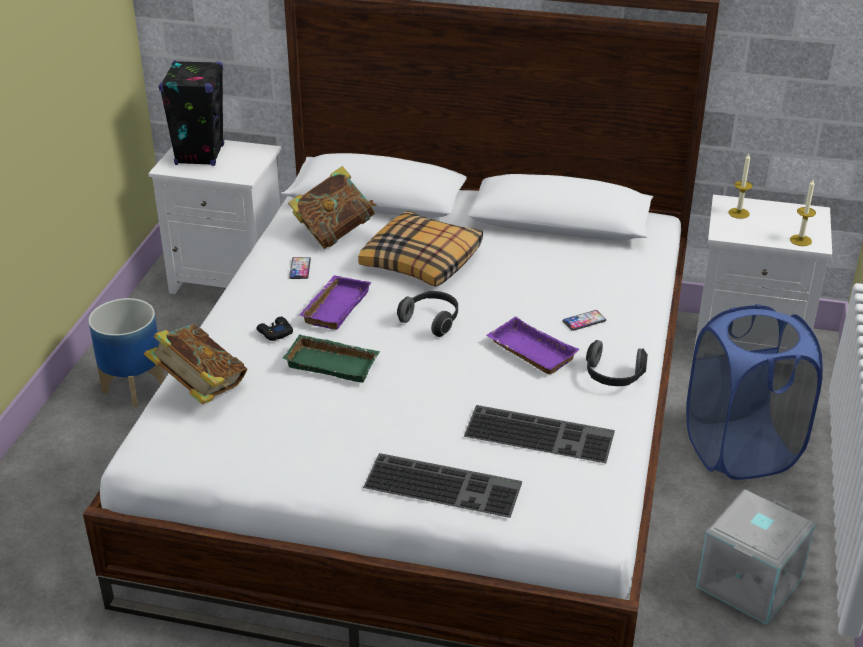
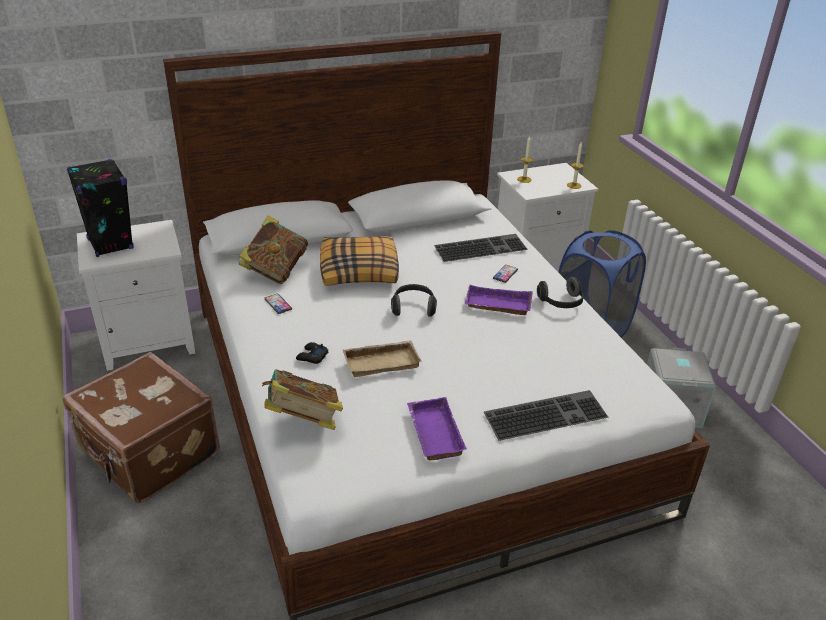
camera: 35 degrees left, 0 degrees up
(135, 388) = (148, 455): planter -> brown suitcase
(334, 306) = (335, 322): purple tray -> purple tray (432, 433)
(334, 363) = (382, 361): green tray -> beige tray
(541, 433) = (562, 354): keyboard -> keyboard (481, 247)

